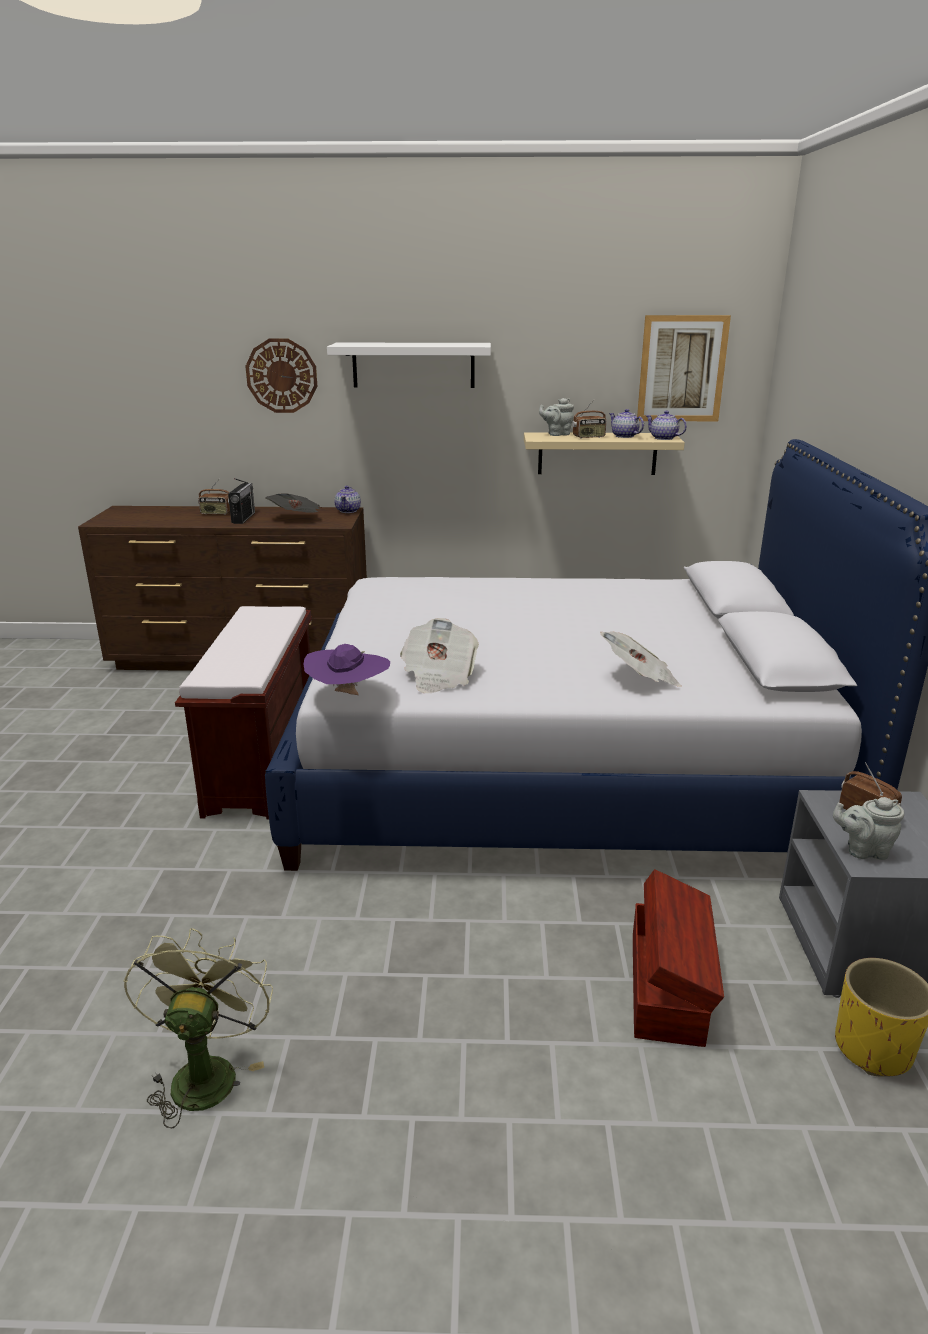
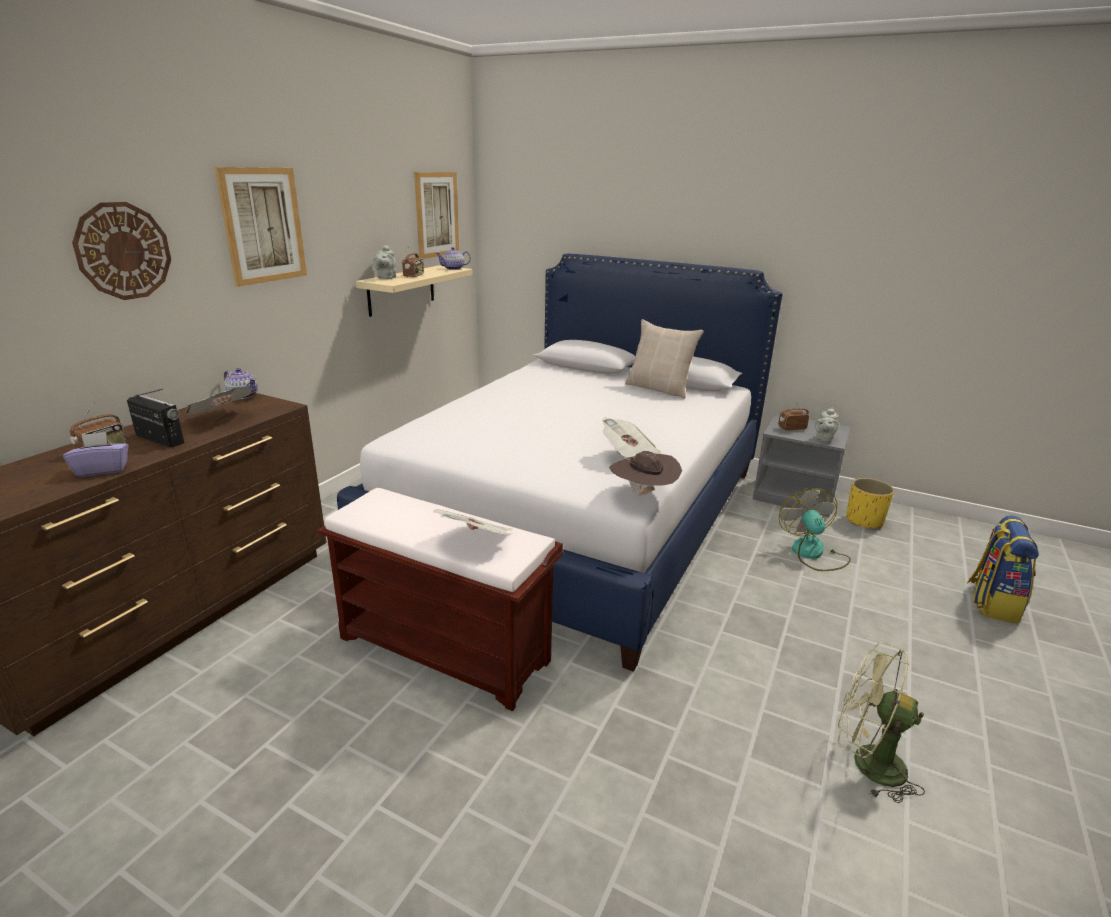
camera: 65 degrees left, 0 degrees up
(186, 522) = (102, 470): none -> purple tissue box
(348, 696) = (643, 495): purple hat -> brown hat
(413, 365) = (263, 225): white shelf -> picture
(624, 436) = (429, 271): teapot -> none
(640, 679) = (680, 411): newspaper -> newspaper (477, 541)
(668, 986) = (813, 554): brown storage box -> fan
(713, 654) = (659, 389): none -> beige pillow
(726, 1266) = (991, 603): none -> backpack

